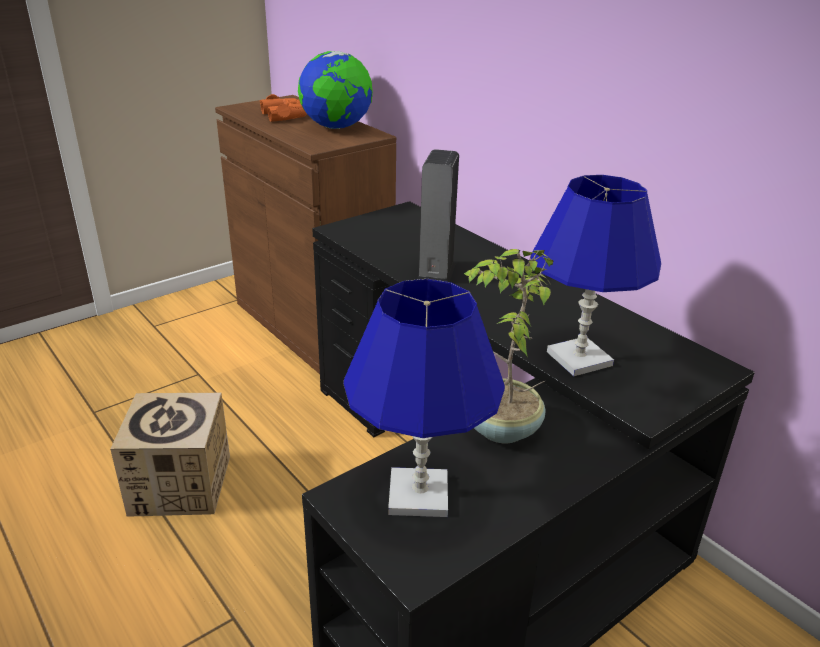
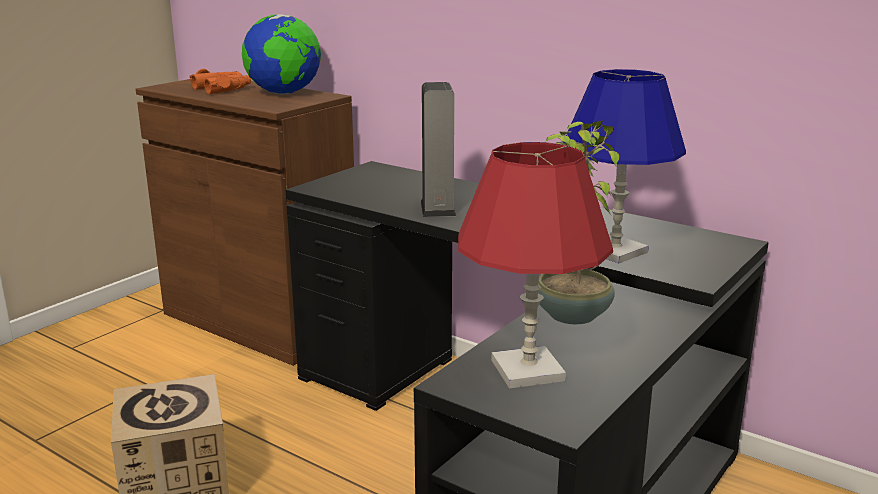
camera: 15 degrees left, 10 degrees down
(419, 494) = (528, 370): blue table lamp -> red table lamp

